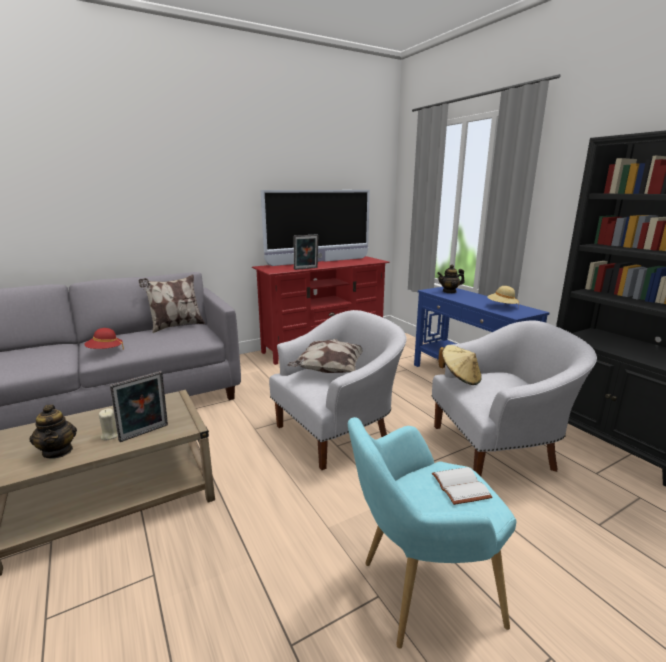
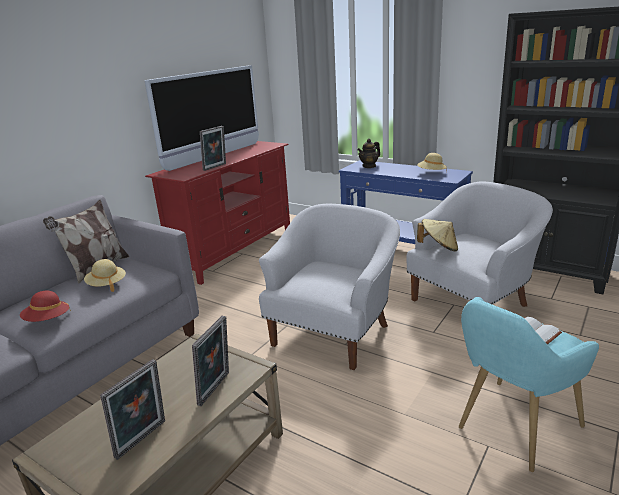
camera: 25 degrees left, 5 degrees up
(58, 451) = (143, 440): teapot -> picture frame
(110, 435) = (180, 404): beige candle -> none
(166, 338) = (107, 284): none -> beige hat
(329, 370) = (321, 272): pillow -> none

